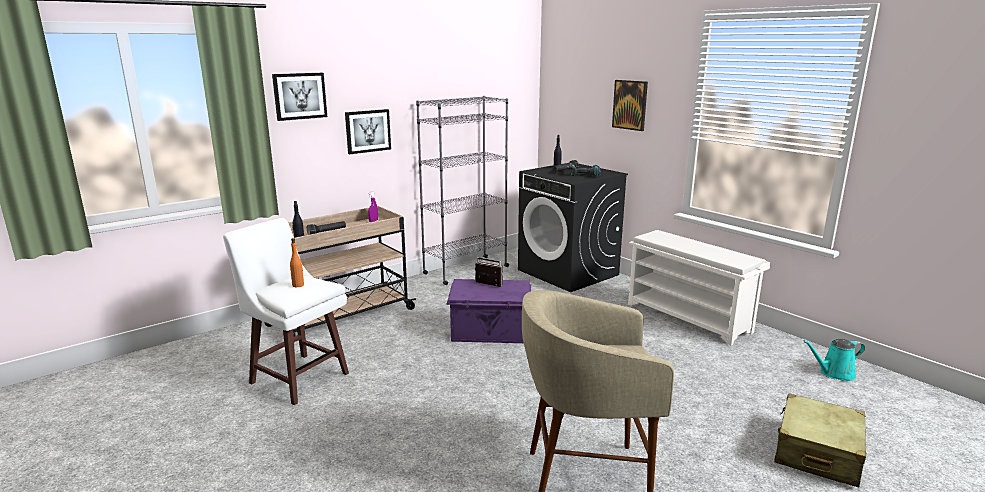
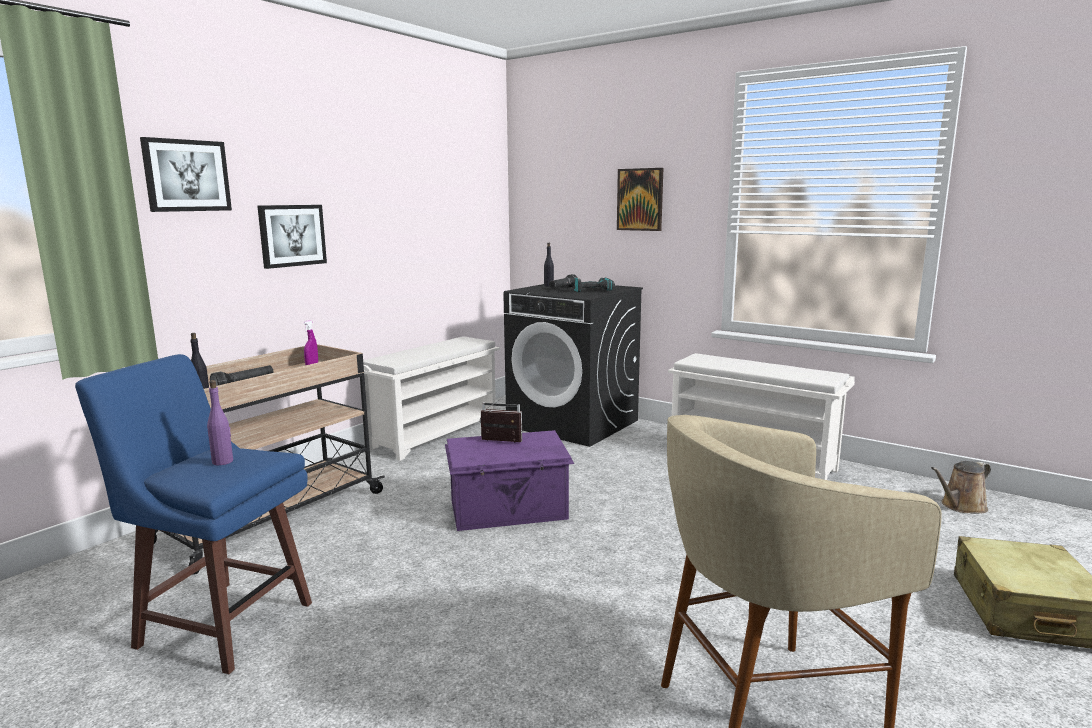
camera: 15 degrees left, 5 degrees down
(298, 285) = (223, 461): orange bottle -> purple bottle
(298, 377) = (223, 623): white stool -> blue stool
(465, 270) = (435, 434): grey bookcase -> white shoe rack
(834, 373) = (961, 506): turquoise watering can -> brown watering can

